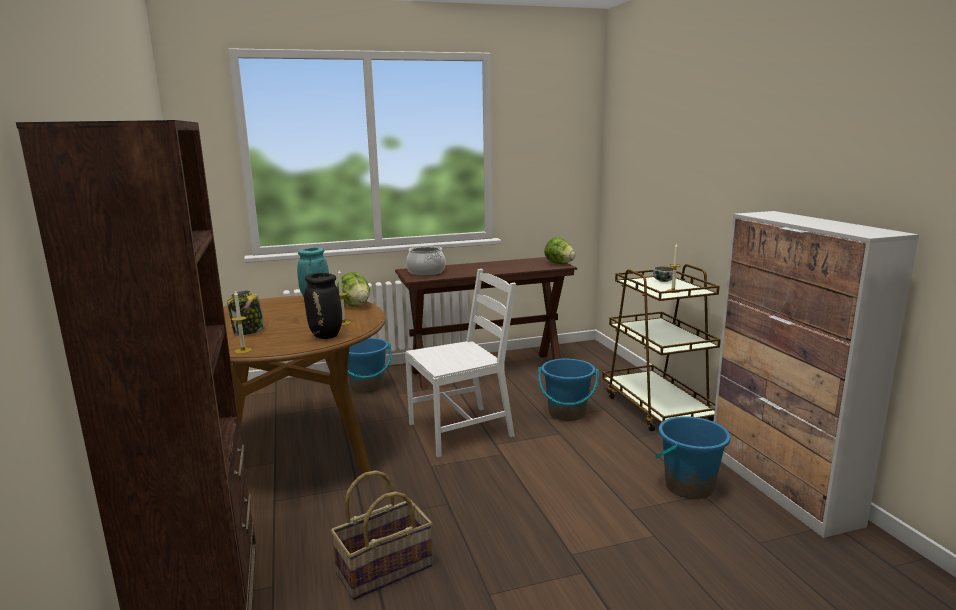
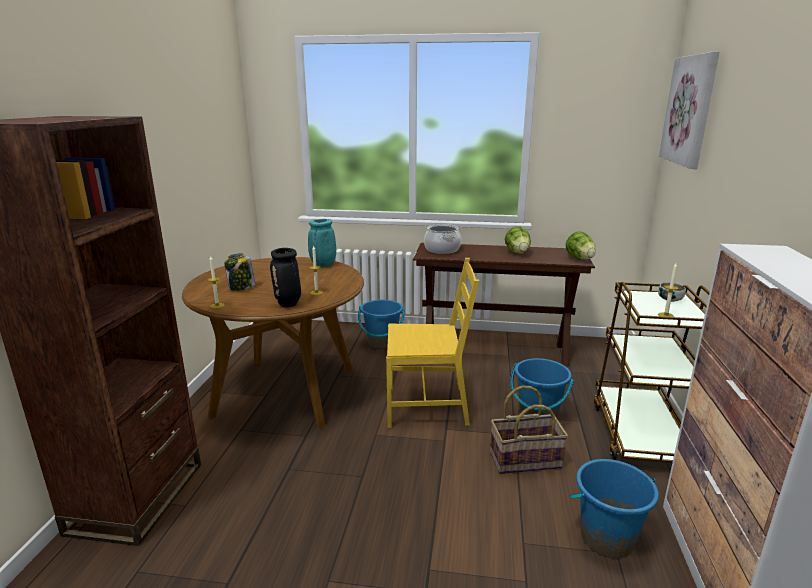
camera: 25 degrees right, 5 degrees up
(355, 305) = (346, 276): lettuce -> lettuce (517, 253)
(384, 569) = (268, 521): basket -> basket (525, 459)
(461, 430) = (427, 405): white chair -> yellow chair
(633, 121) = (690, 110): none -> picture

